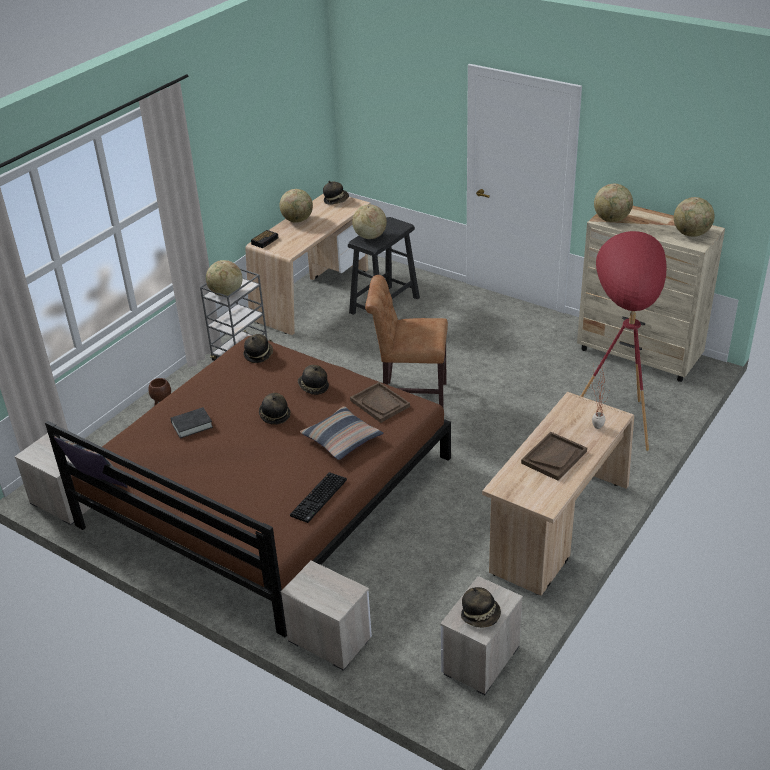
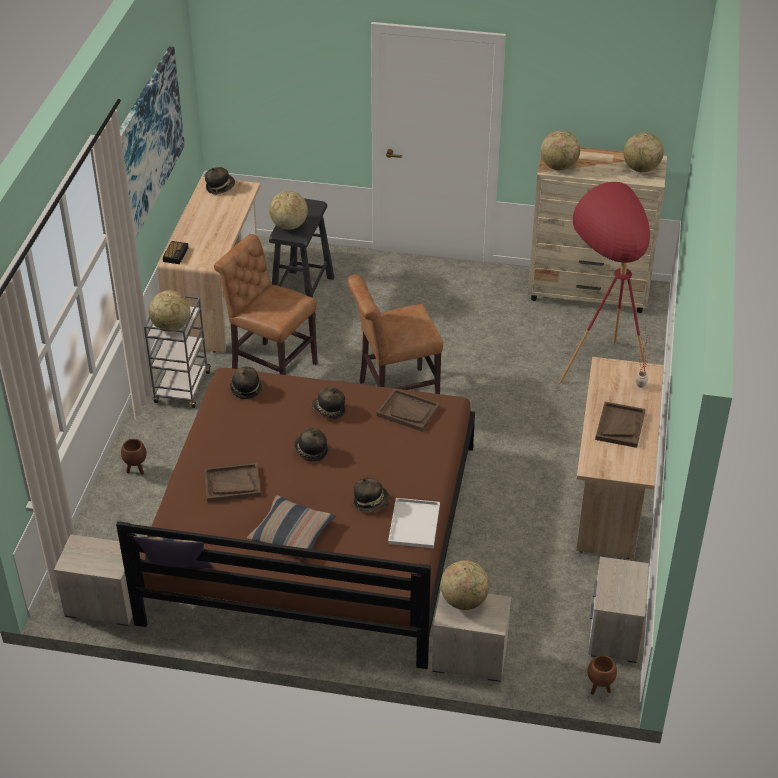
camera: 25 degrees left, 5 degrees up
(192, 425) = (232, 484): black book -> brown tray
(247, 135) = (148, 142): none -> picture
(297, 220) = (194, 221): globe -> globe (464, 600)
(319, 499) = (414, 525): keyboard -> white tray
(321, 354) = (270, 367): none -> brown chair
(342, 439) = (395, 459): pillow -> pillow (292, 533)
(433, 708) = (599, 689): none -> brown planter
(481, 615) = (624, 591): hat -> hat (371, 502)

